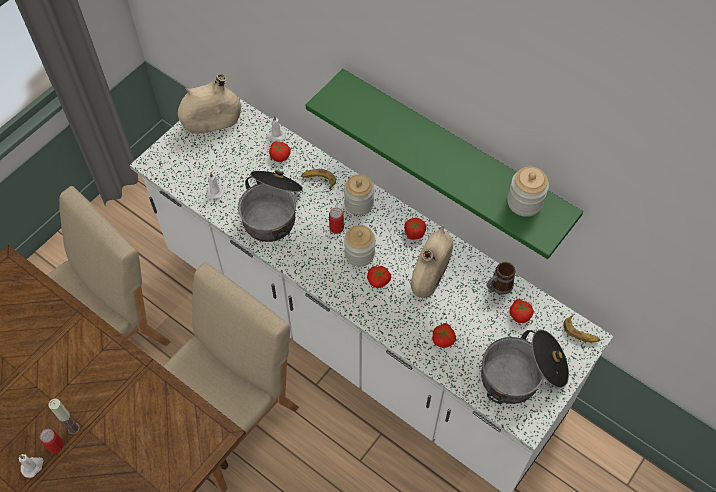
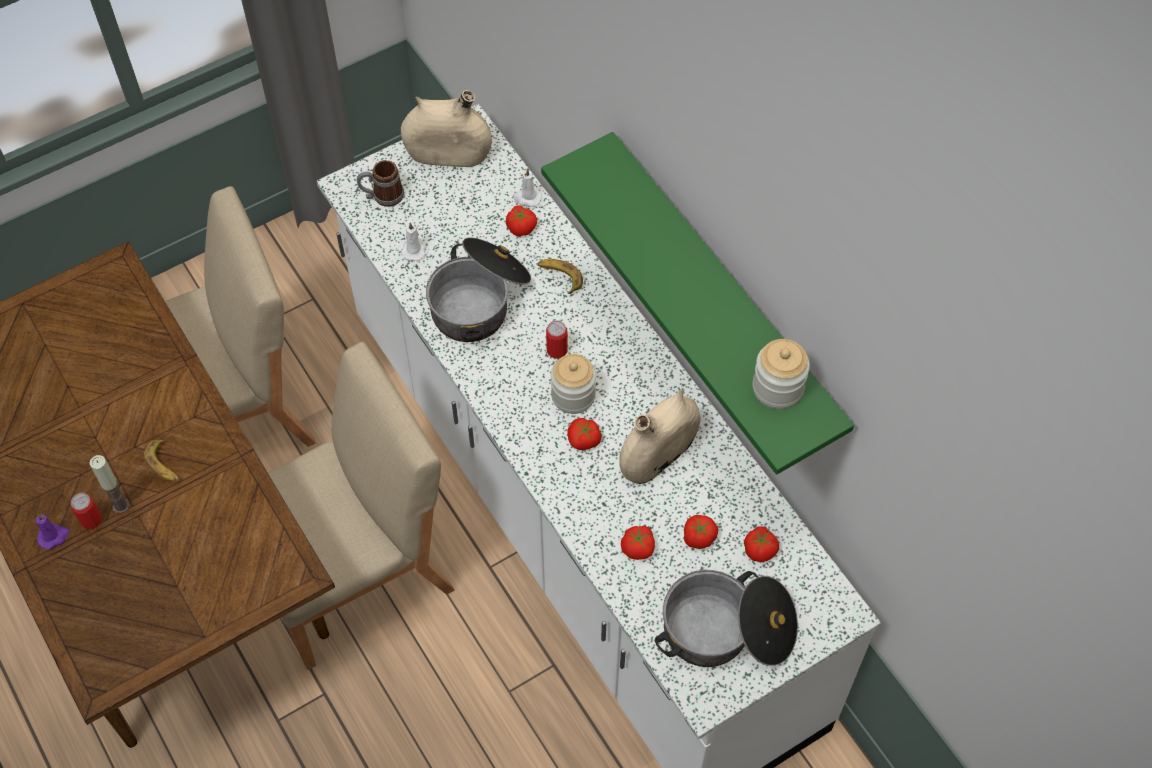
camera: 20 degrees right, 0 degrees up
(33, 466) = (54, 536): white candle -> purple candle
(359, 203) = (601, 326): jar -> none
(414, 232) = (661, 389): tomato -> tomato (698, 536)
(497, 287) = (745, 502): mug -> mug (382, 196)
(580, 333) = (835, 602): banana -> banana (164, 464)

